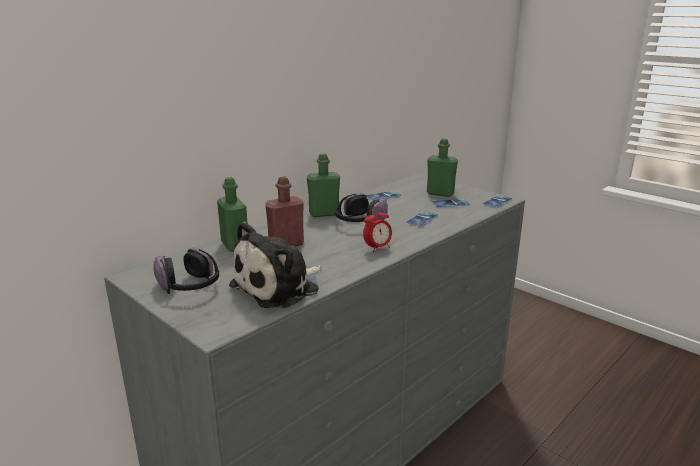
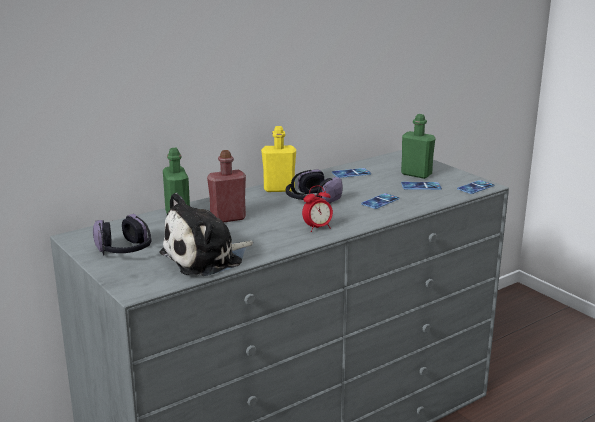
camera: 10 degrees right, 0 degrees up
(324, 213) = (279, 189): green bottle -> yellow bottle

